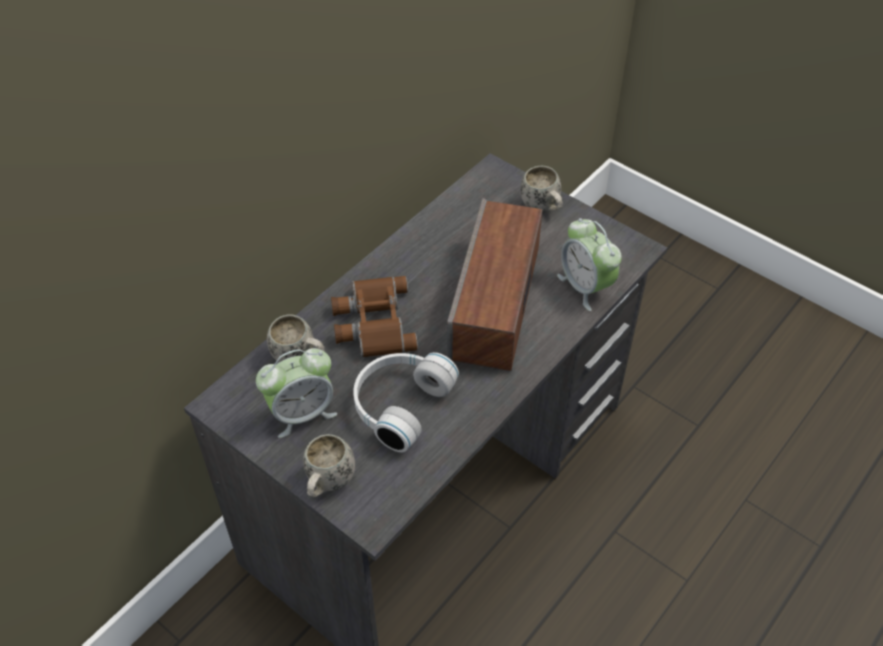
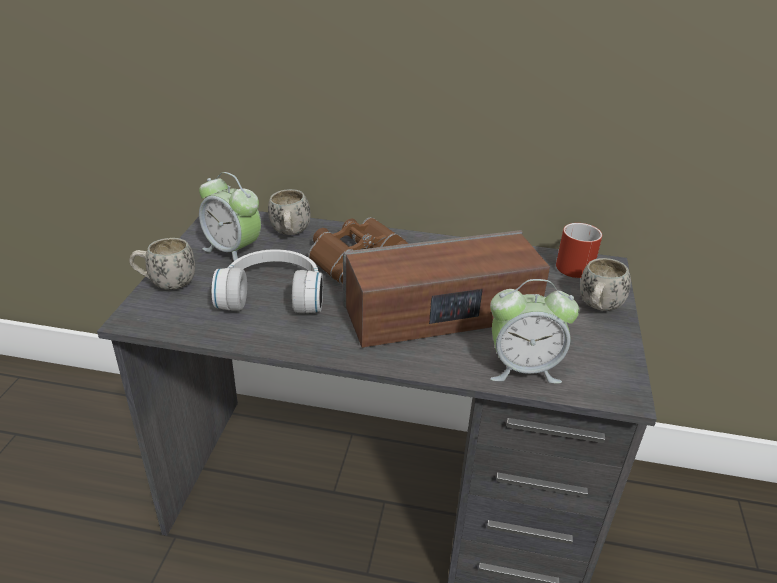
camera: 60 degrees right, 15 degrees down
(479, 188) = (574, 263): none -> red mug
(585, 286) = (523, 368): alarm clock -> alarm clock turned 120 degrees counterclockwise

